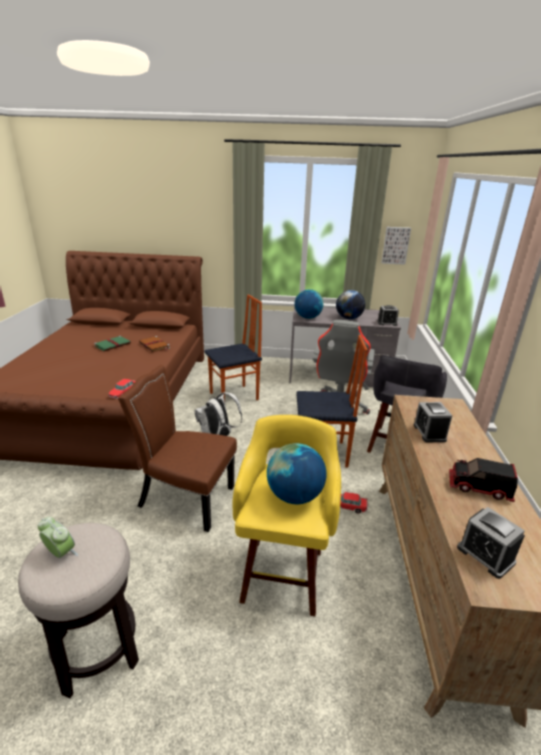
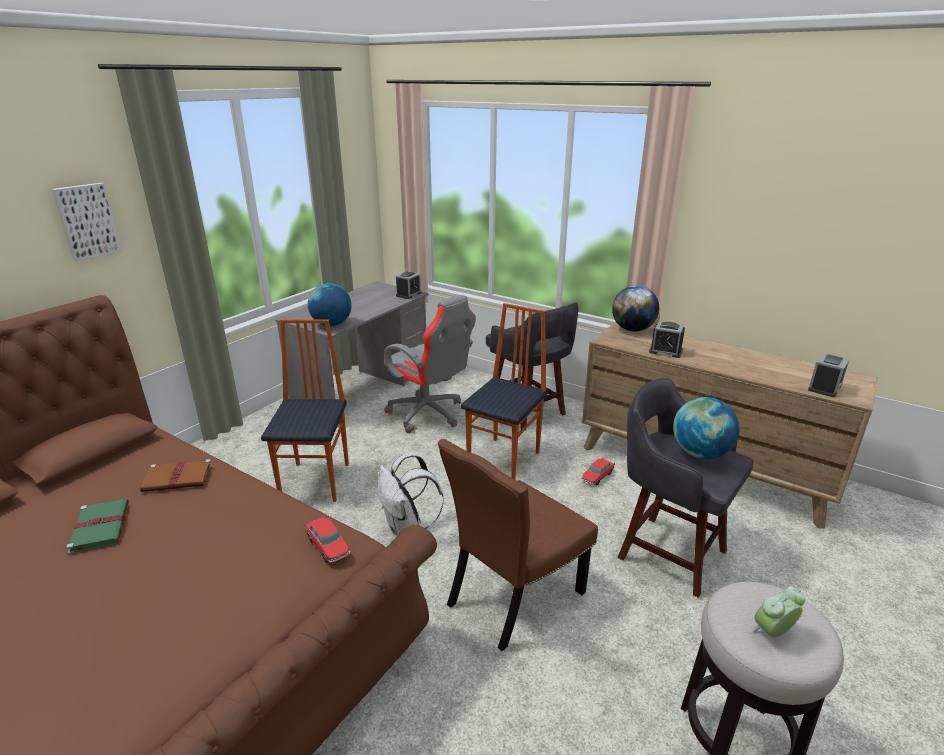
camera: 60 degrees left, 0 degrees up
(283, 571) = (667, 552): yellow stool -> grey stool
(349, 318) = (368, 306): globe -> globe (632, 329)
(395, 245) = (353, 199): picture -> picture (87, 221)
(479, 488) = (749, 362): toy truck -> none
(485, 555) = (824, 387): alarm clock -> alarm clock turned 45 degrees counterclockwise

